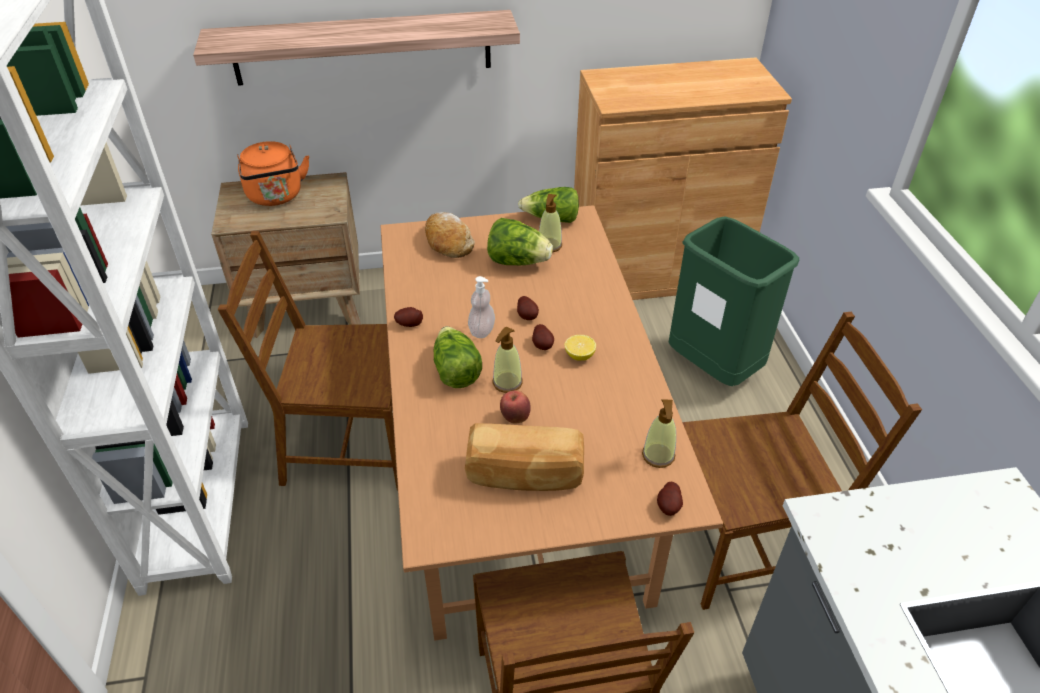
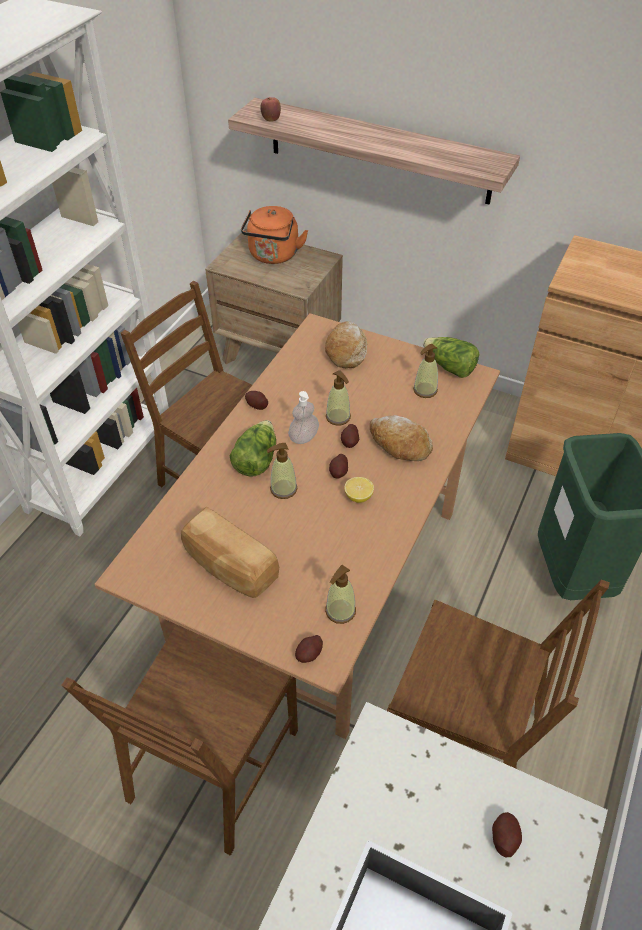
camera: 35 degrees right, 5 degrees up
(496, 300) = (338, 417): none -> soap dispenser
(515, 417) = (263, 519): apple -> apple (271, 120)
(517, 261) = (385, 392): lettuce -> none
(571, 298) = (399, 444): none -> bread
(981, 533) = (504, 838): none -> potato

